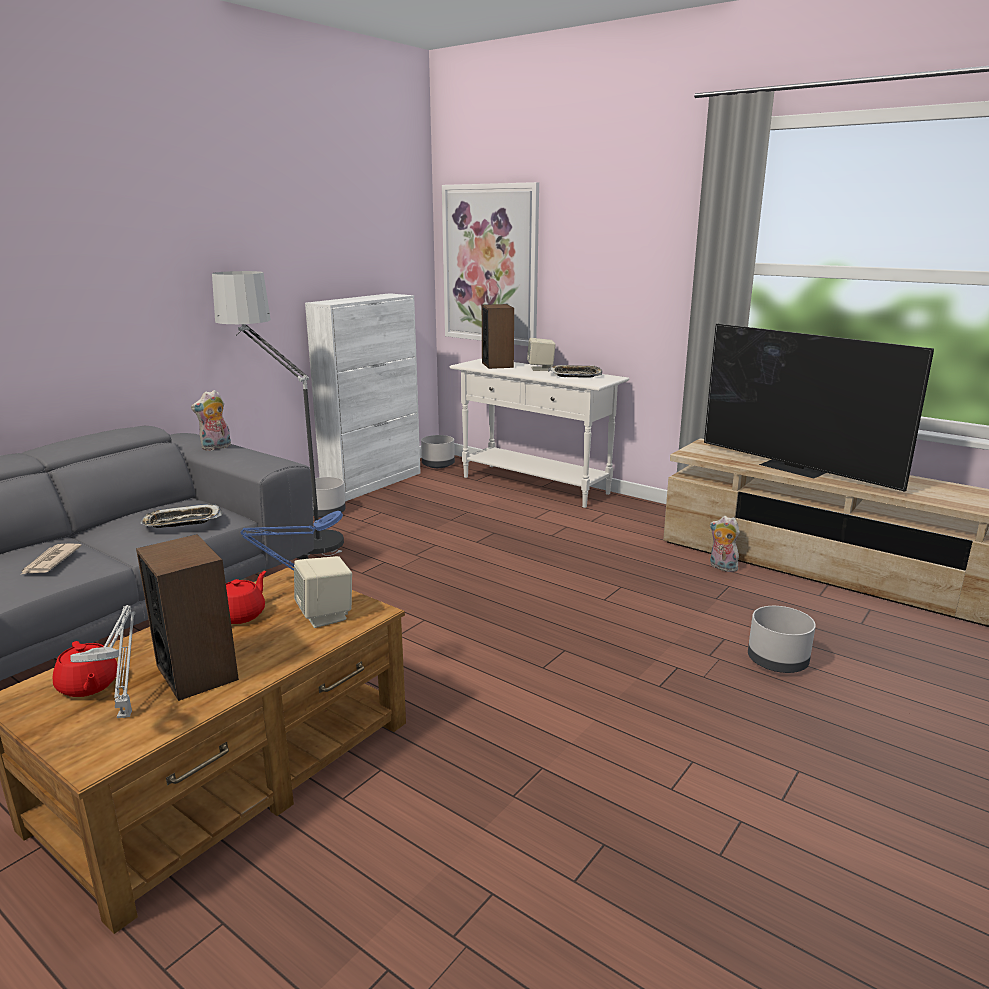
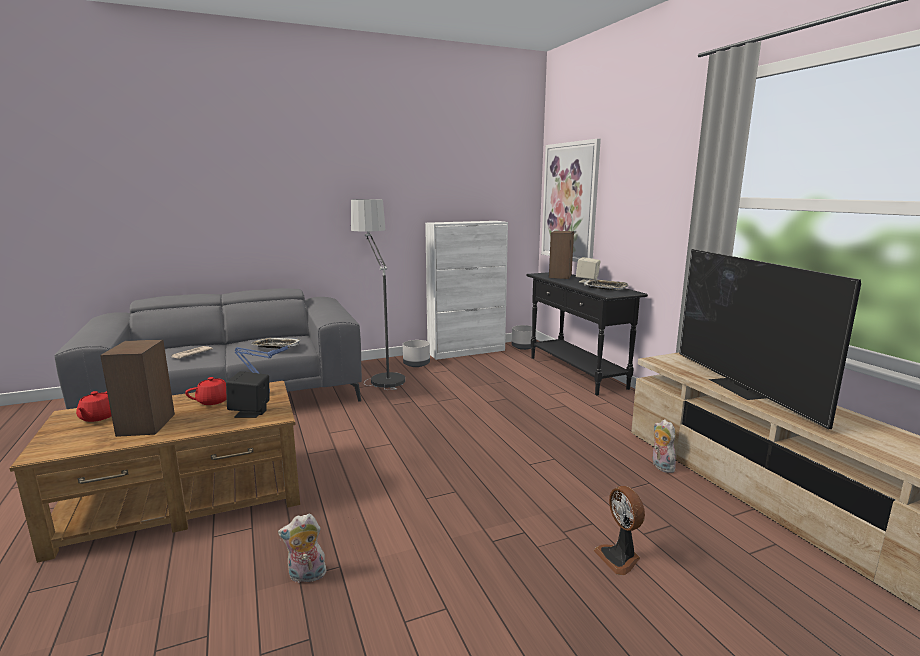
camera: 30 degrees right, 5 degrees down
(126, 713) = (87, 435): grey table lamp -> none
(216, 448) = (325, 306): plush toy -> plush toy (306, 576)
(326, 615) = (251, 412): beige speaker -> black speaker
(535, 485) = (576, 372): white console table -> black console table
(778, 661) = (619, 558): grey planter -> fan

